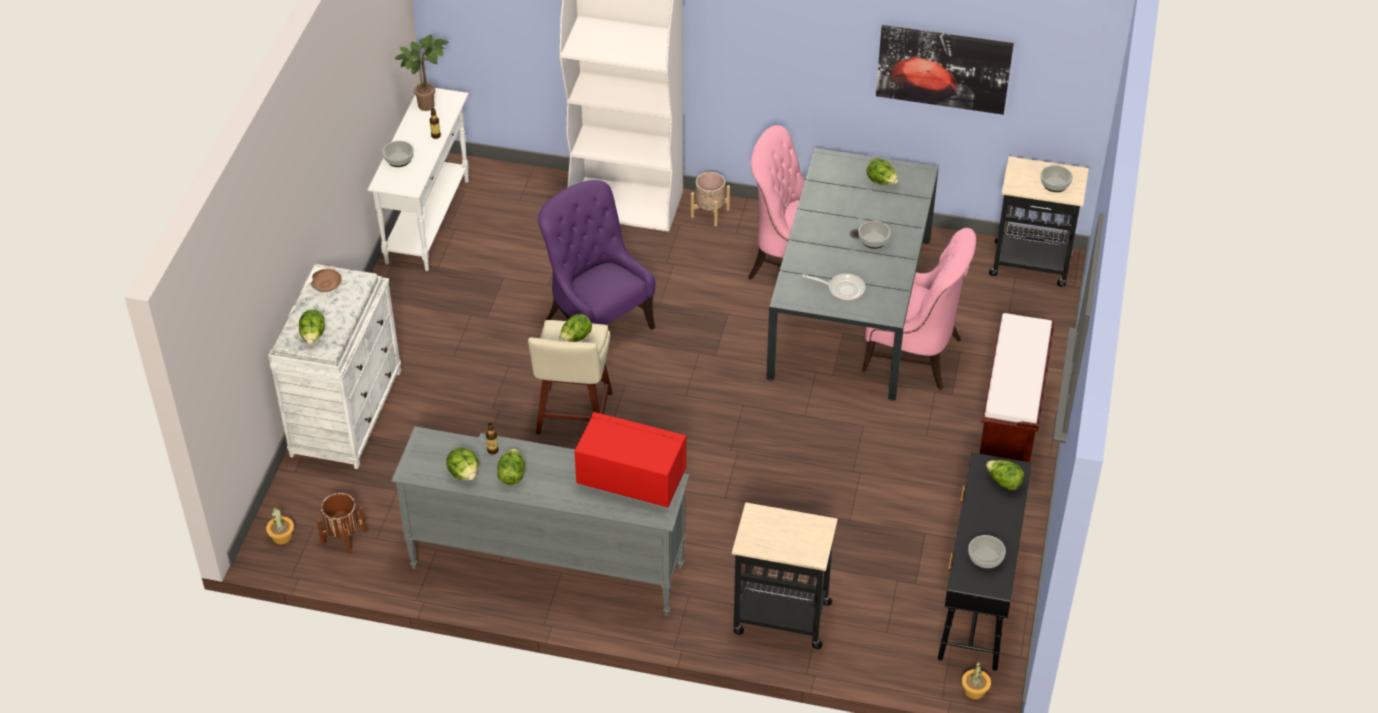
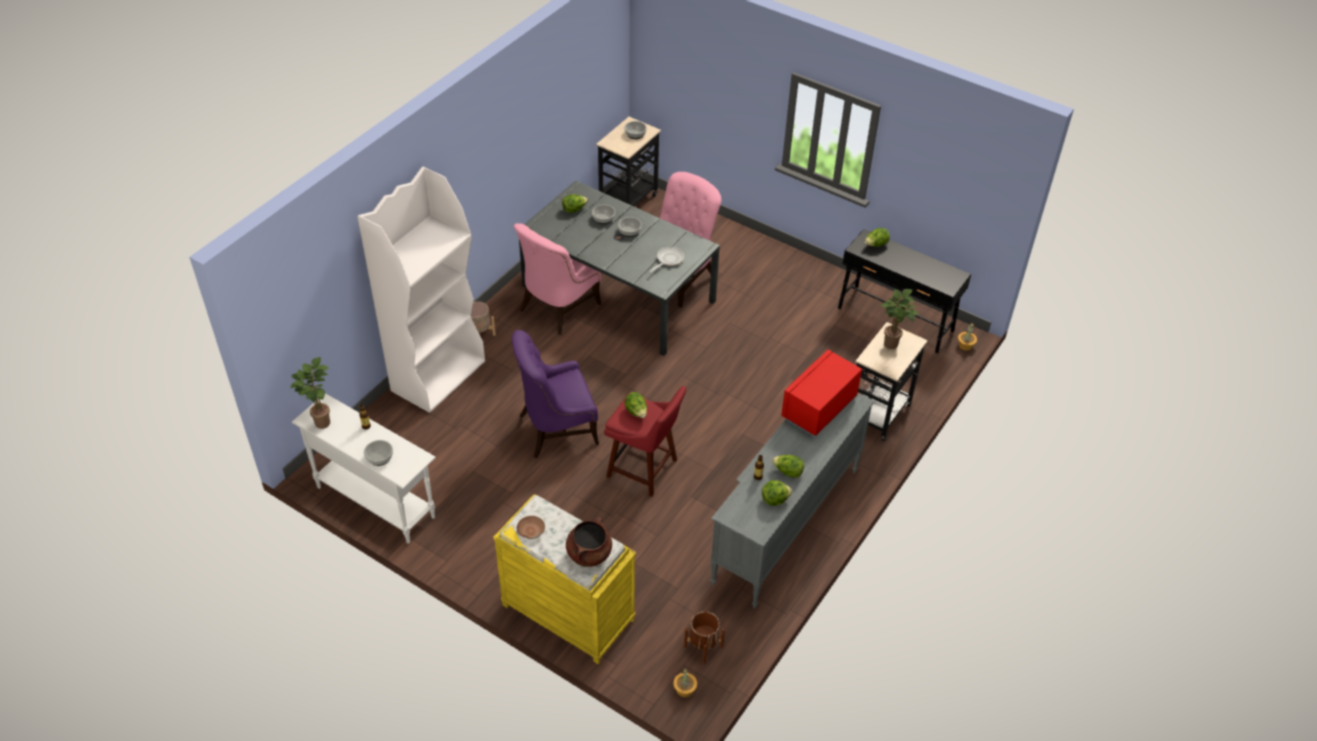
camera: 70 degrees left, 0 degrees up
(313, 336) = (589, 553): lettuce -> brown cooking pot
(346, 412) = (567, 612): white dresser -> yellow dresser
(573, 416) = (644, 470): beige stool -> red stool
(792, 532) = (891, 346): none -> potted plant
(943, 68) = (557, 112): picture -> none
(985, 558) = (934, 273): bowl -> bowl (604, 218)
(1009, 429) = (765, 260): brown bench -> none

